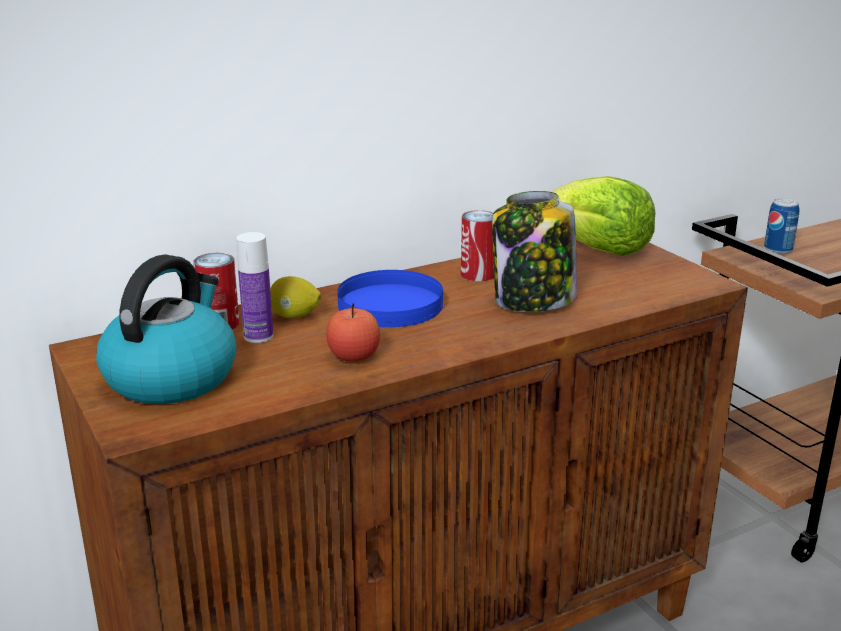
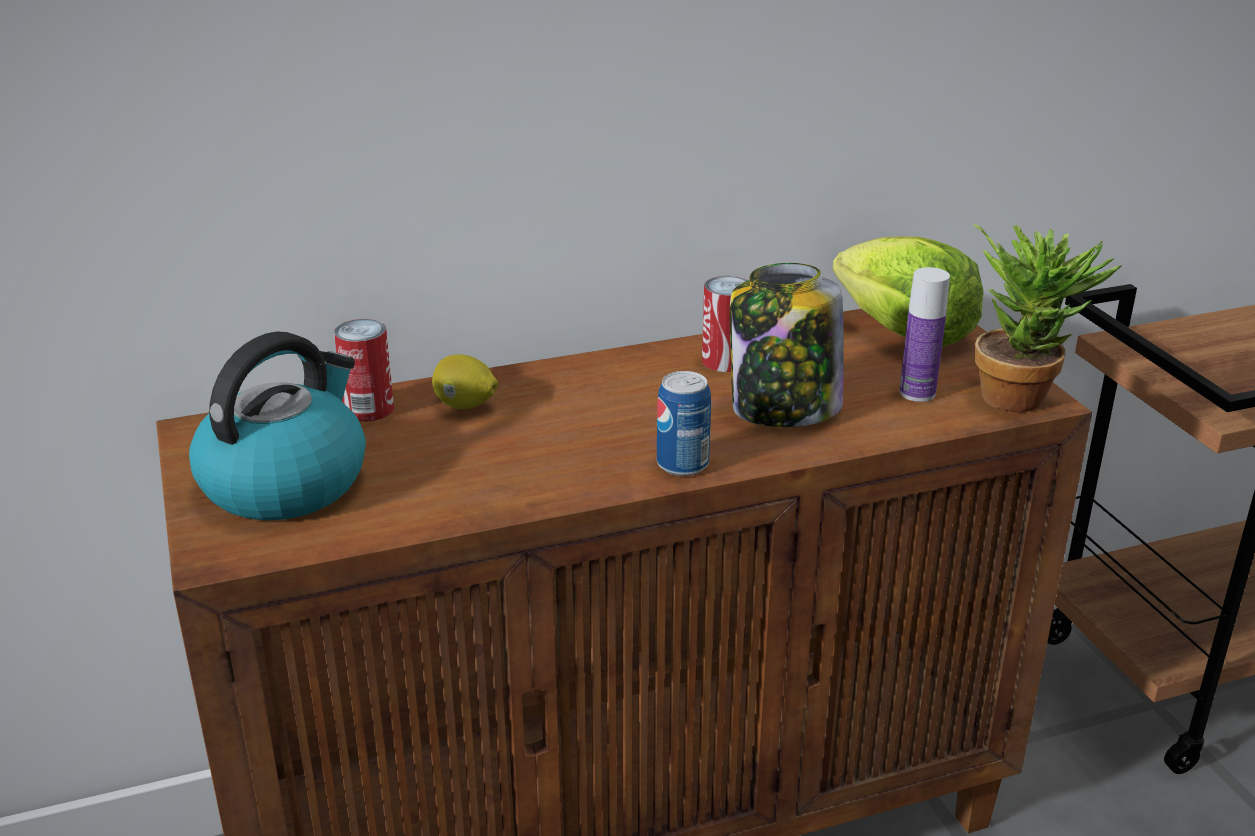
camera: 10 degrees right, 5 degrees up
(258, 336) = (410, 432): bottle -> bottle (917, 393)
(353, 356) = (519, 473): apple -> none
(391, 305) = (594, 399): blue plate -> none
(696, 280) = (1022, 395): none -> potted plant
(778, 249) = (1190, 340): can -> can (682, 464)

